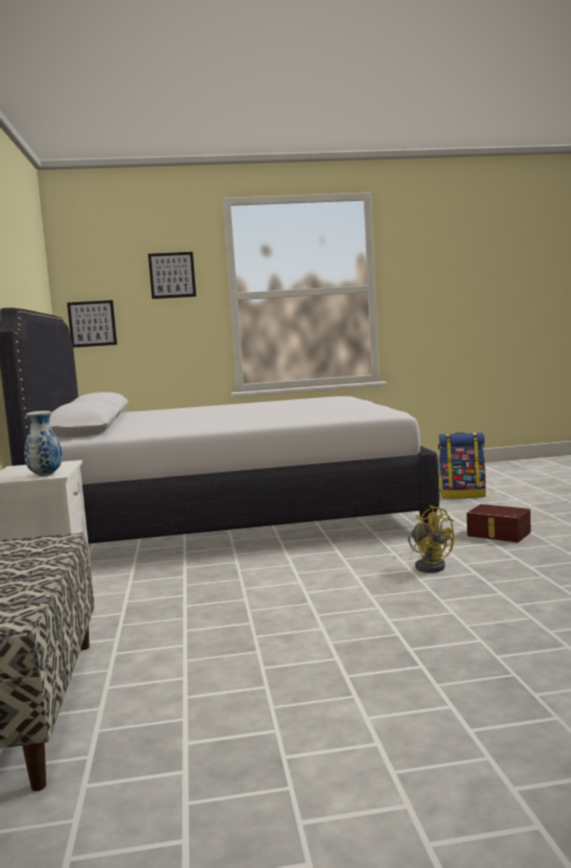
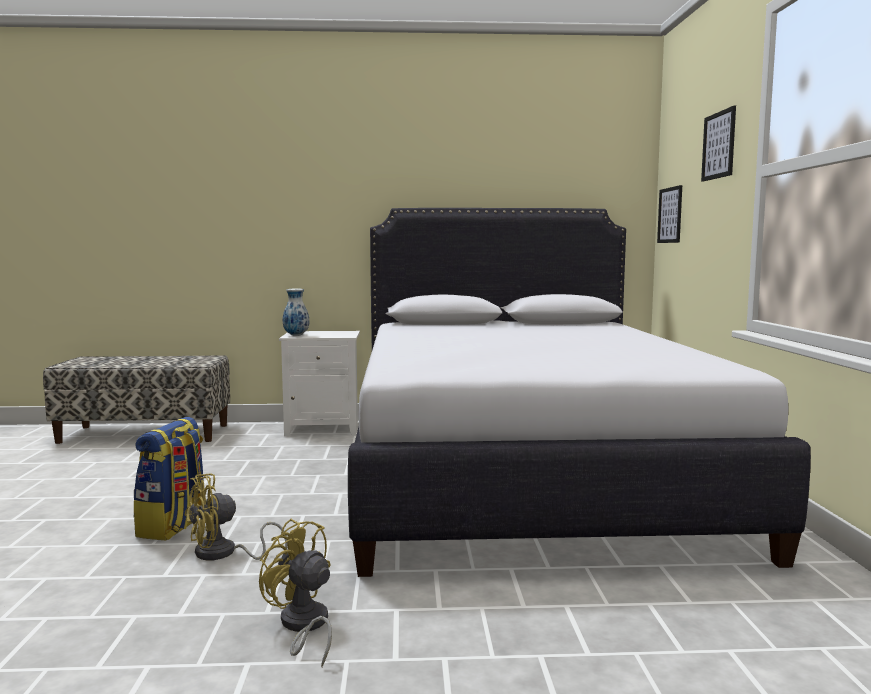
camera: 95 degrees right, 0 degrees up
(463, 495) = (628, 652): backpack -> backpack (174, 526)
(498, 534) = (303, 626): brown storage box -> yellow fan

